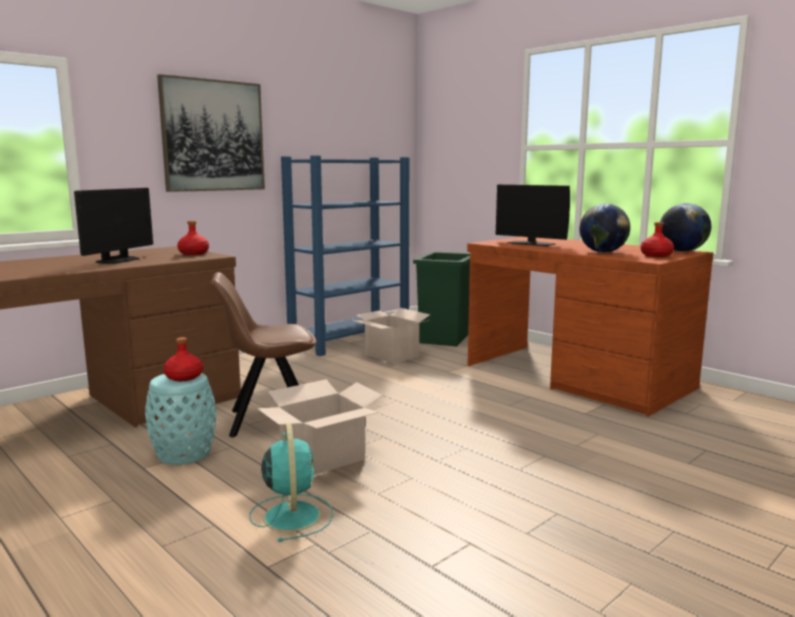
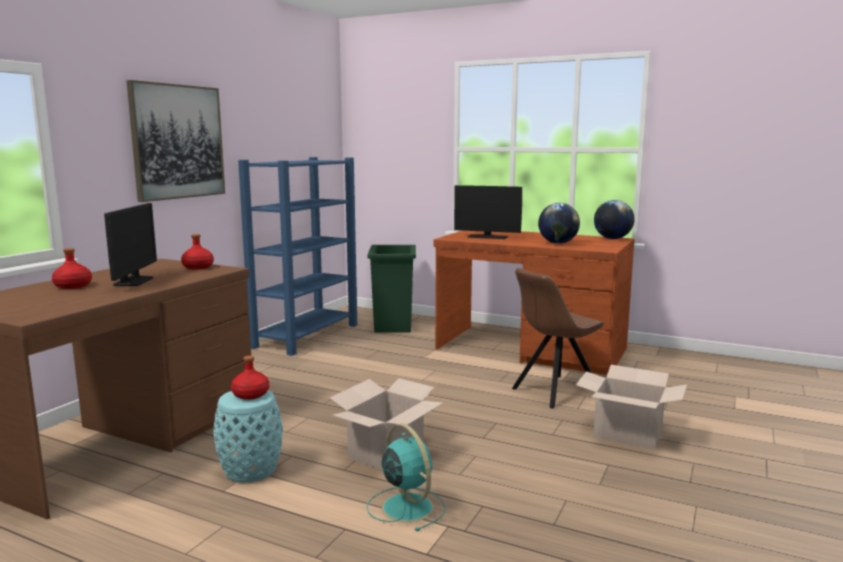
camera: 20 degrees left, 0 degrees up
(270, 420) = (304, 425): brown chair -> brown chair (555, 391)
(392, 355) = (360, 347): cardboard box -> cardboard box (628, 434)
(656, 255) = (602, 244): red bottle -> red bottle (73, 286)

